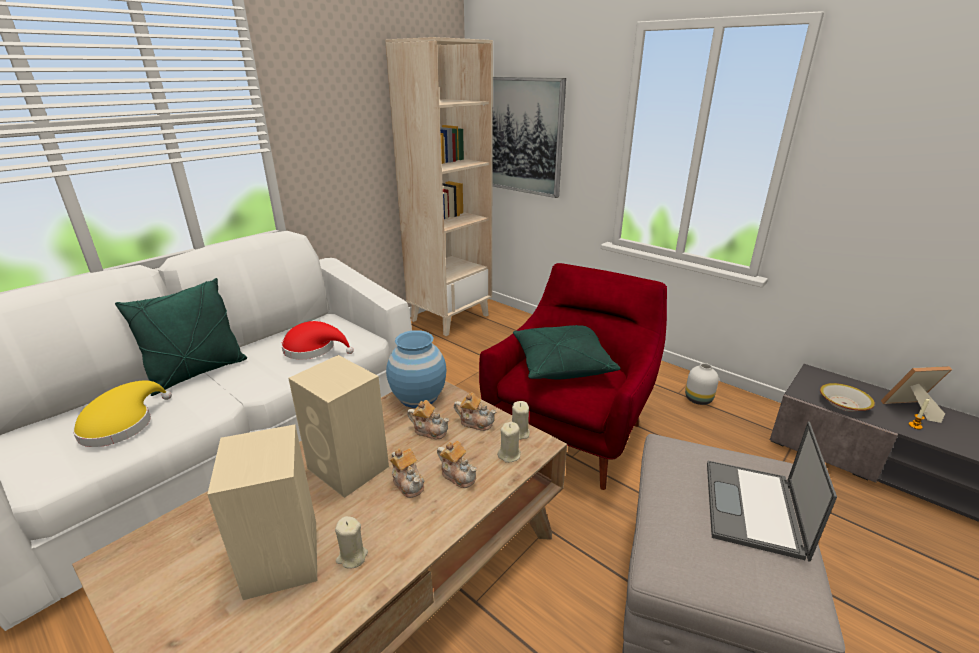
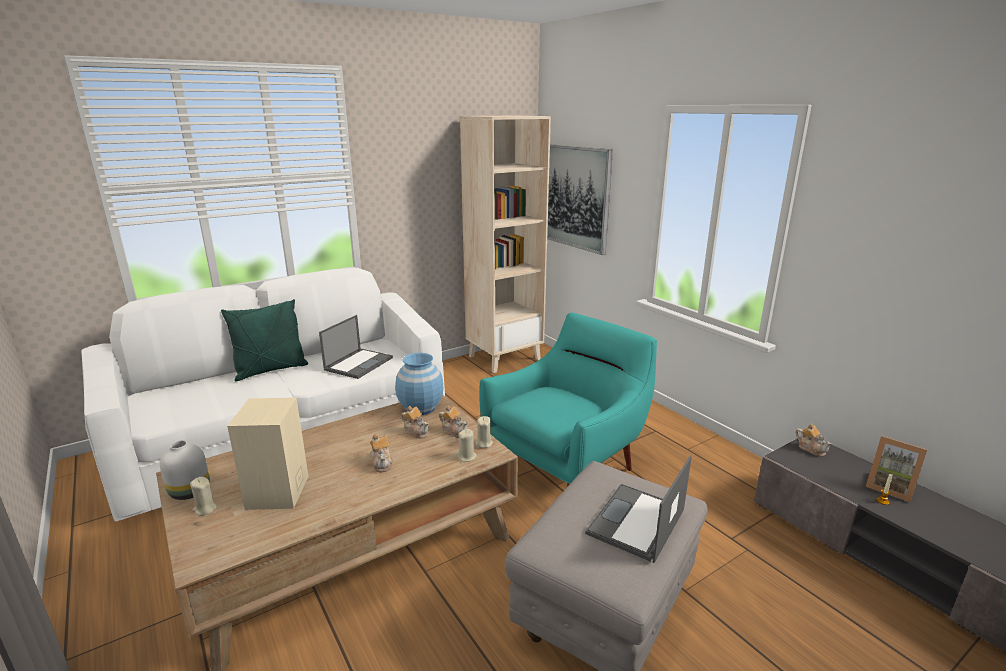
camera: 15 degrees right, 5 degrees down
(121, 425) = (210, 397): yellow hat -> none
(313, 349) = (359, 363): red hat -> laptop
(349, 468) = (346, 447): beige speaker -> none
(352, 557) = (321, 499): beige candle -> beige candle (205, 509)
(458, 475) = (420, 463): teapot -> teapot (811, 449)
(561, 364) = (551, 399): green pillow -> none
(571, 431) = (566, 465): red armchair -> turquoise armchair
(698, 400) = (704, 457): white vase -> white vase (189, 492)
(844, 404) = (821, 472): bowl -> none
(910, 410) = (889, 487): picture frame -> picture frame turned 150 degrees counterclockwise

